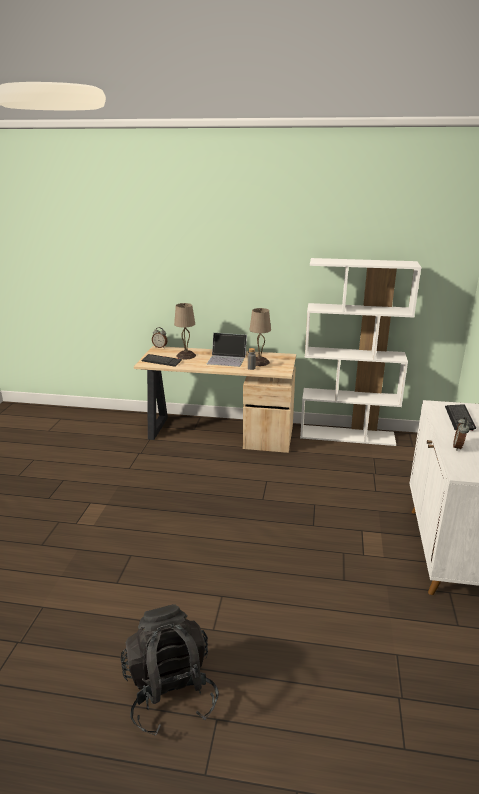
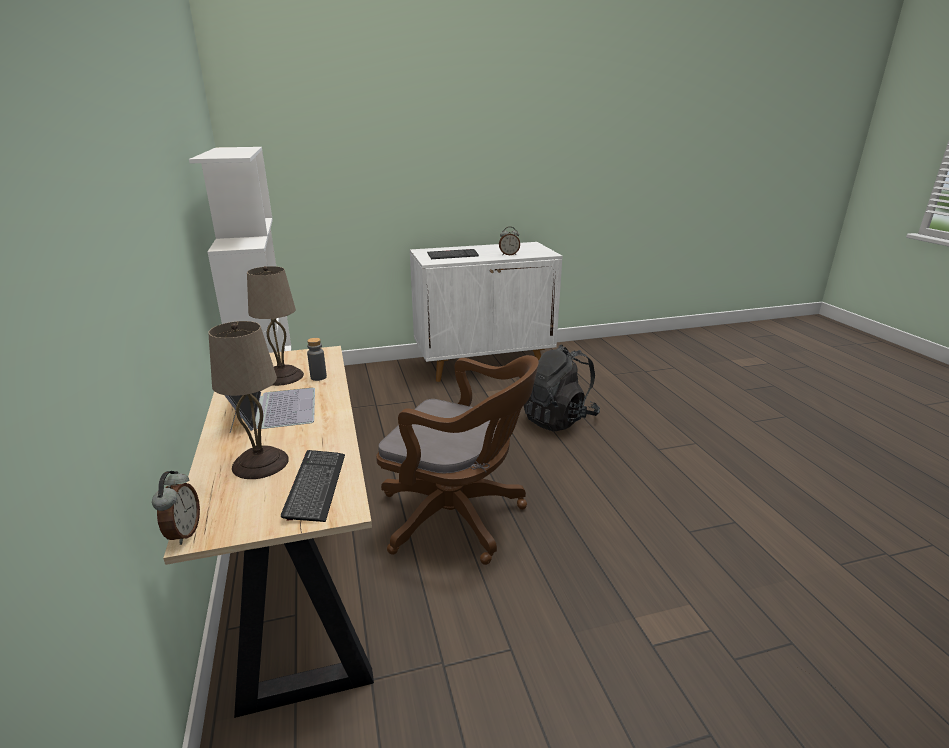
camera: 115 degrees left, 0 degrees up
(170, 692) = (769, 444): black backpack -> black backpack (558, 419)
(218, 476) = (458, 518): none -> brown office chair

